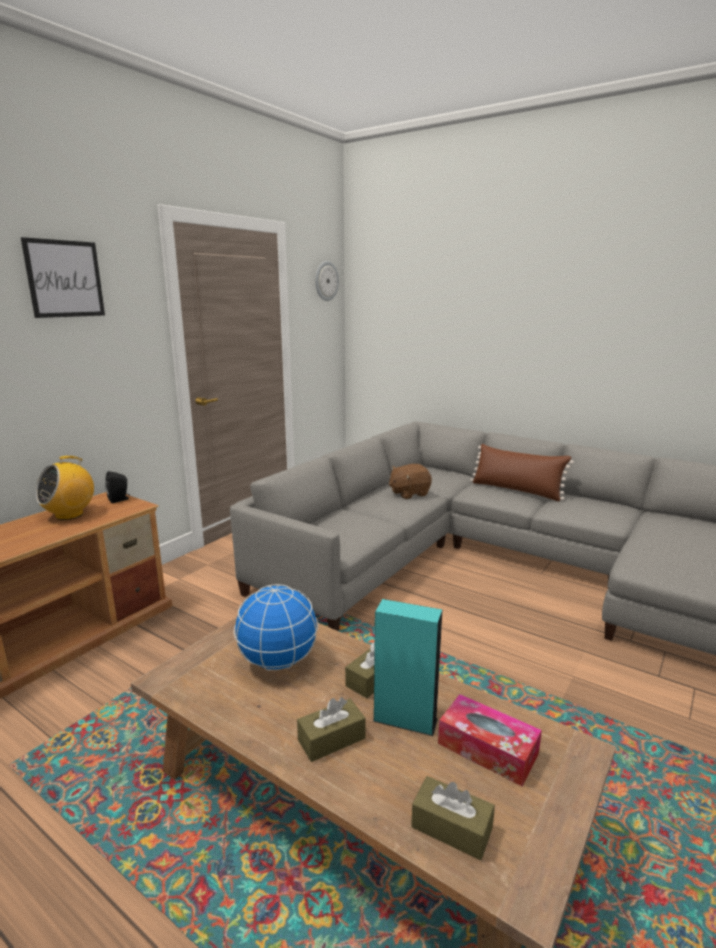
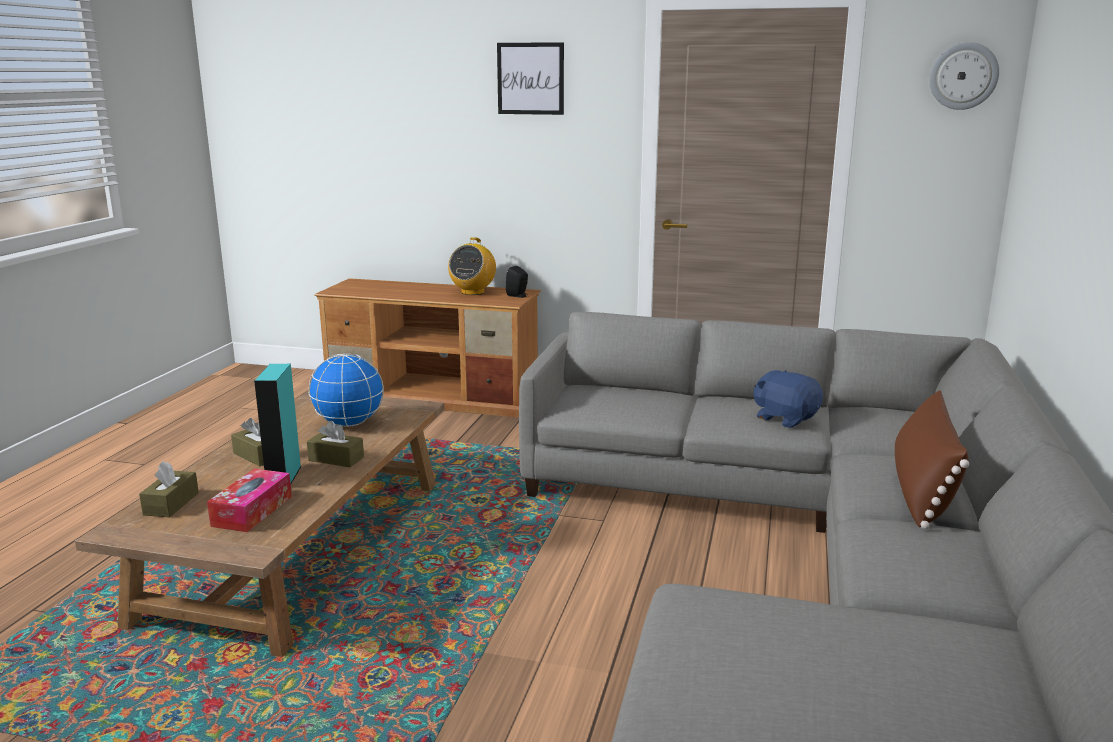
camera: 70 degrees right, 0 degrees up
(70, 515) = (473, 292): radio -> radio turned 90 degrees counterclockwise
(409, 493) = (785, 418): brown plush toy -> blue plush toy

